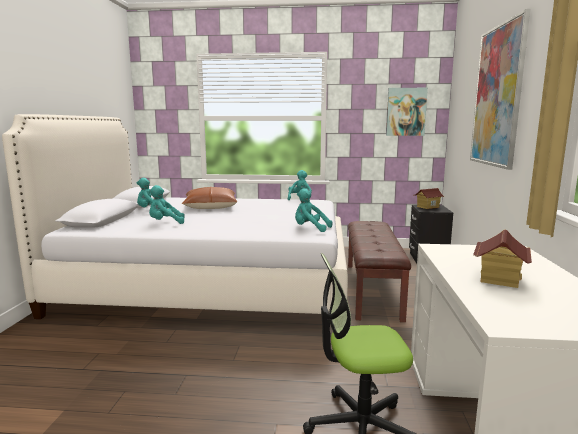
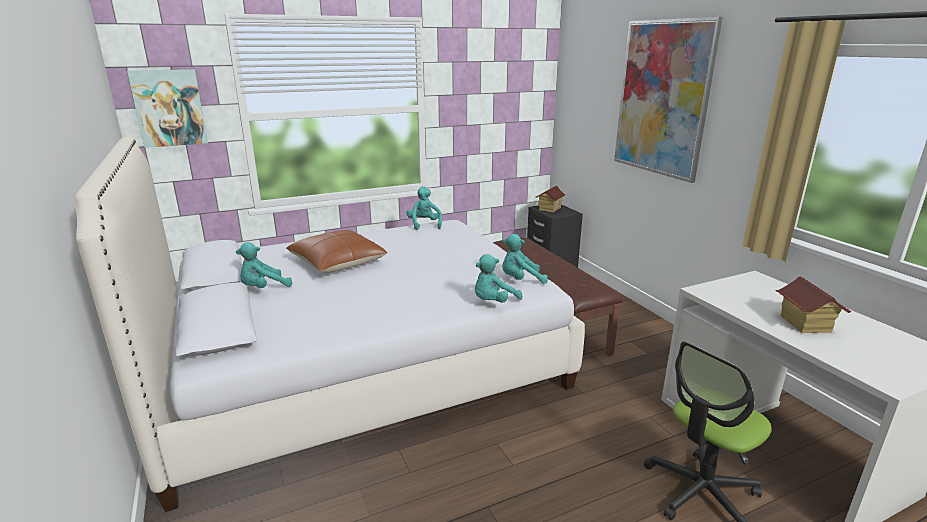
camera: 30 degrees left, 10 degrees up
(165, 223) = (333, 311): turquoise plush toy -> turquoise plush toy (493, 302)
(406, 112) = (514, 96): picture -> picture (169, 108)

